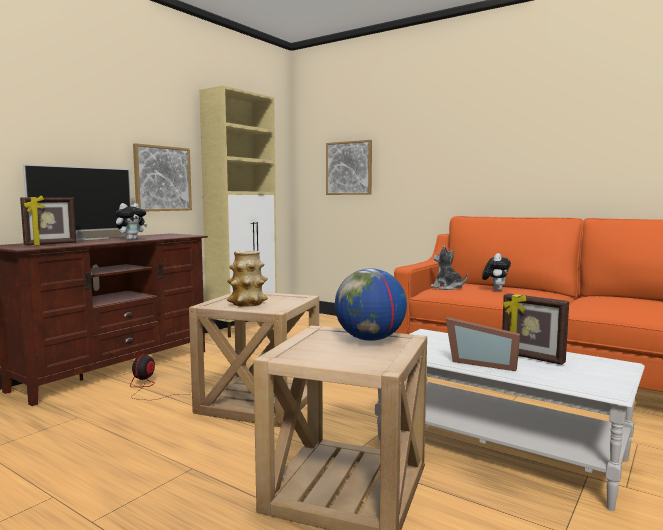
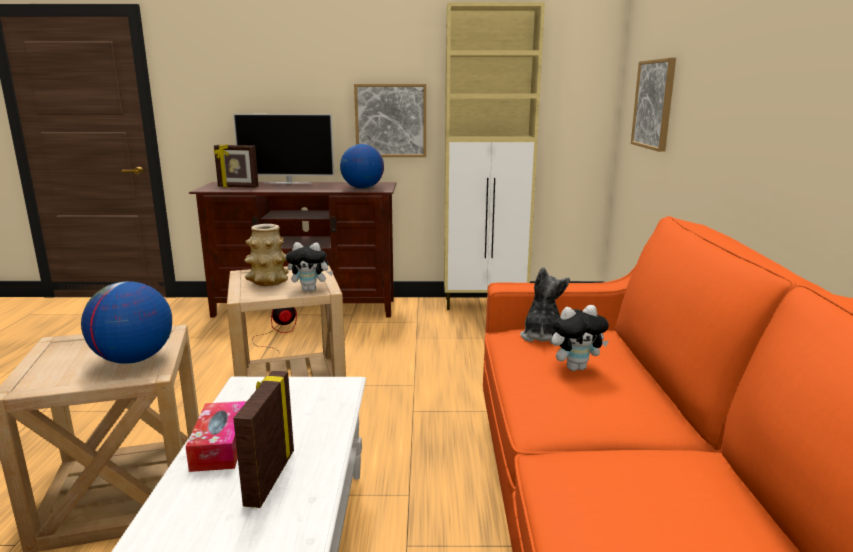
camera: 55 degrees right, 10 degrees up
(131, 239) = (307, 189): plush toy -> plush toy (310, 290)
(172, 236) = (362, 188): none -> globe
(482, 363) = (220, 446): picture frame -> tissue box

